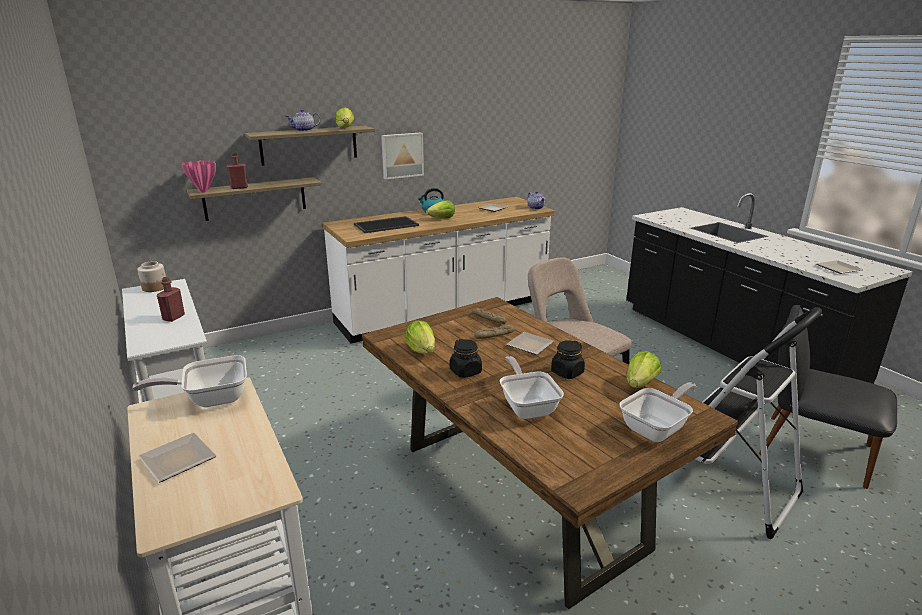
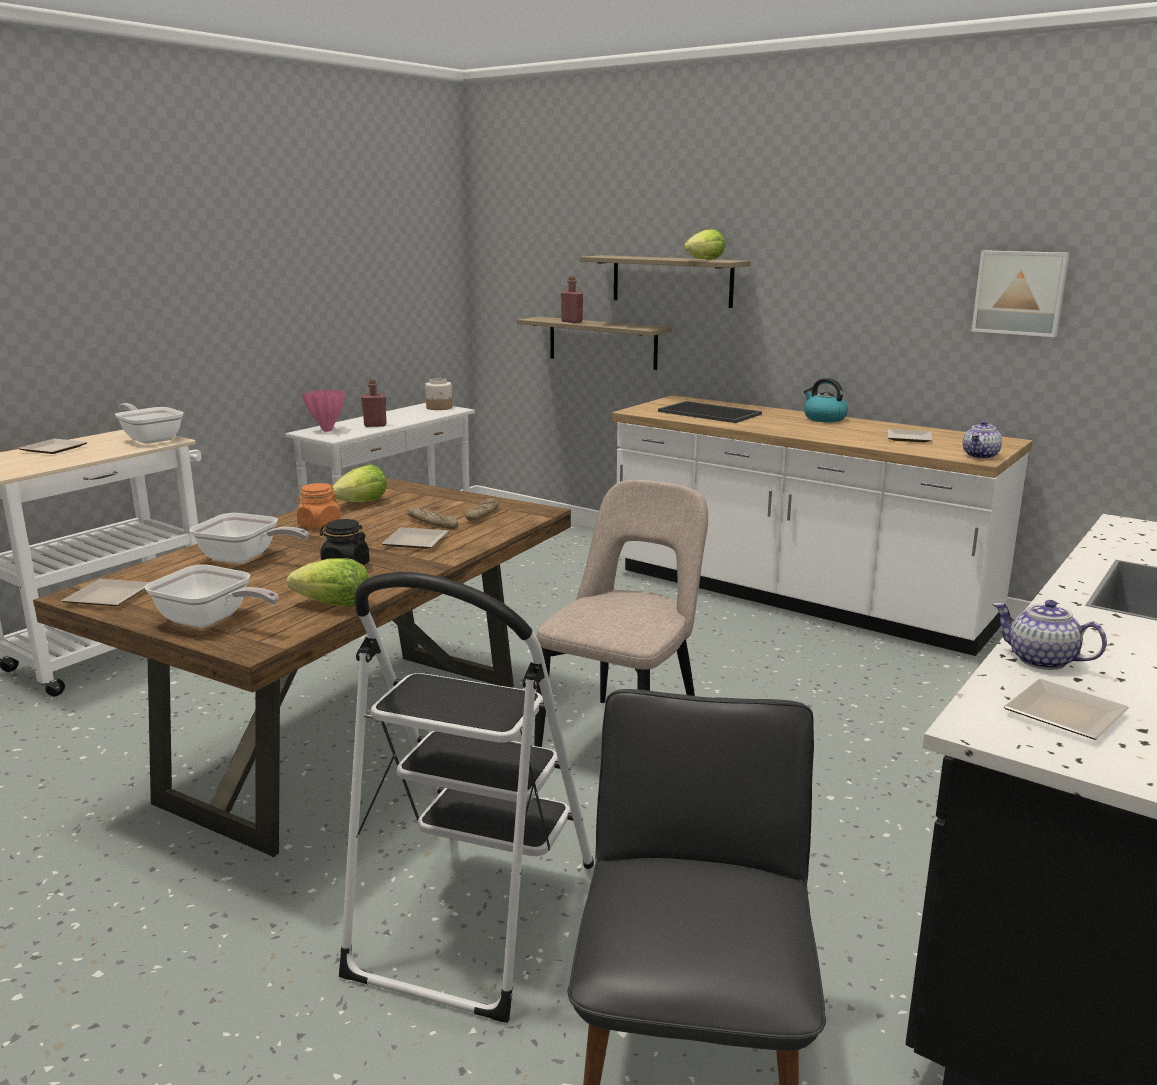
camera: 65 degrees right, 5 degrees down
(203, 191) = (537, 319): pink vase -> pink vase (327, 430)
(304, 130) = (655, 257): teapot -> teapot (1040, 660)
(402, 155) = (803, 316): picture -> picture (1020, 292)
(442, 218) = (793, 426): lettuce -> none
(465, 371) = (319, 525): black jar -> orange jar
(527, 406) = (245, 558): frying pan -> frying pan turned 60 degrees clockwise
(587, 470) = (108, 596): none -> plate

